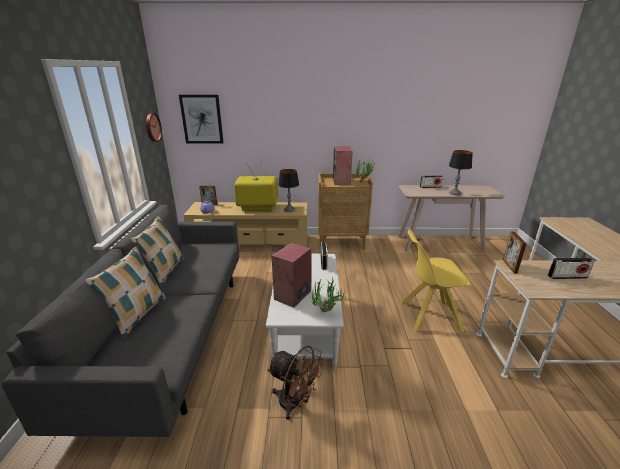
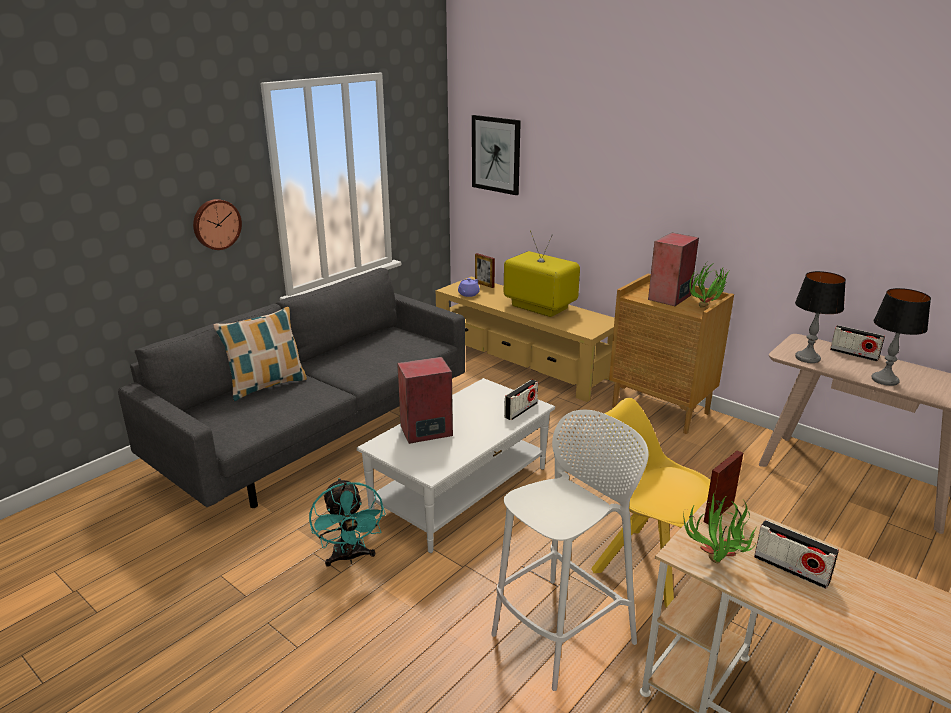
camera: 40 degrees right, 0 degrees up
(152, 127) = (427, 159): wall clock -> wall clock (216, 224)
(165, 271) = (339, 352): pillow -> none
(289, 210) = (578, 324): table lamp -> table lamp (807, 358)
(295, 403) = (350, 557): brown fan -> turquoise fan
(326, 314) = (431, 466): potted plant -> potted plant (714, 567)
(443, 371) = (561, 633): none -> white stool

